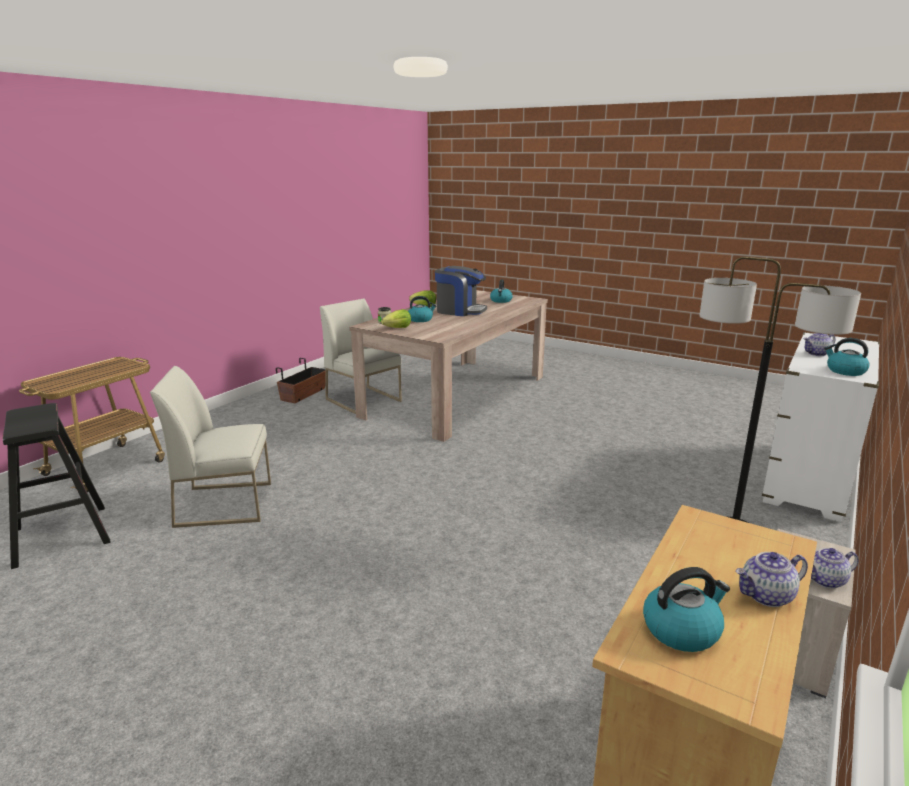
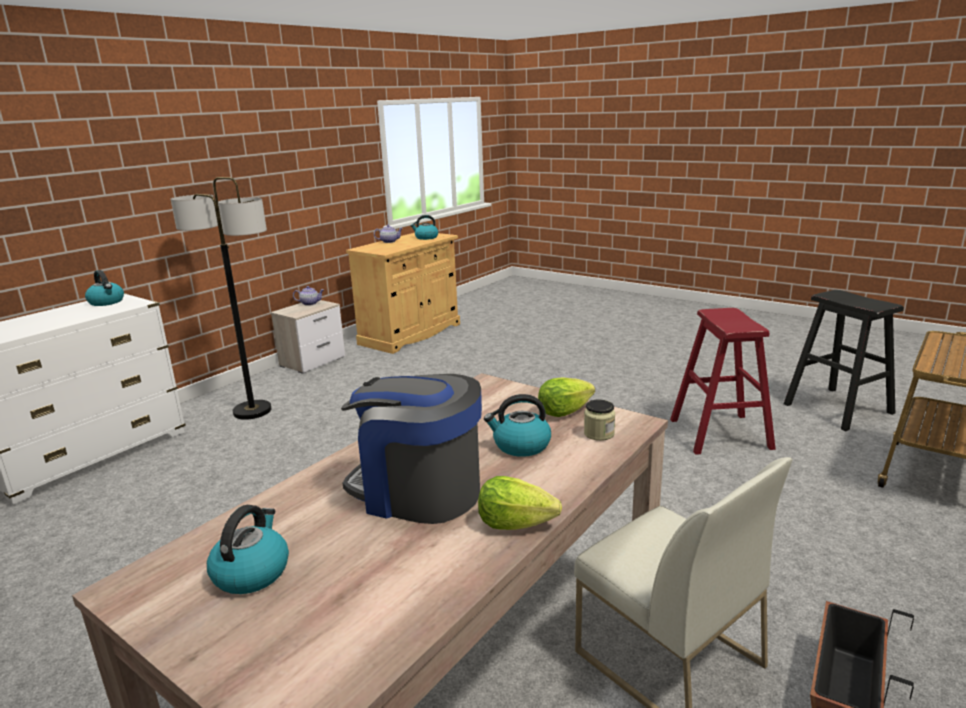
camera: 175 degrees left, 0 degrees up
(225, 504) = (720, 434): white chair -> red stool
(816, 354) = (68, 319): teapot -> none

